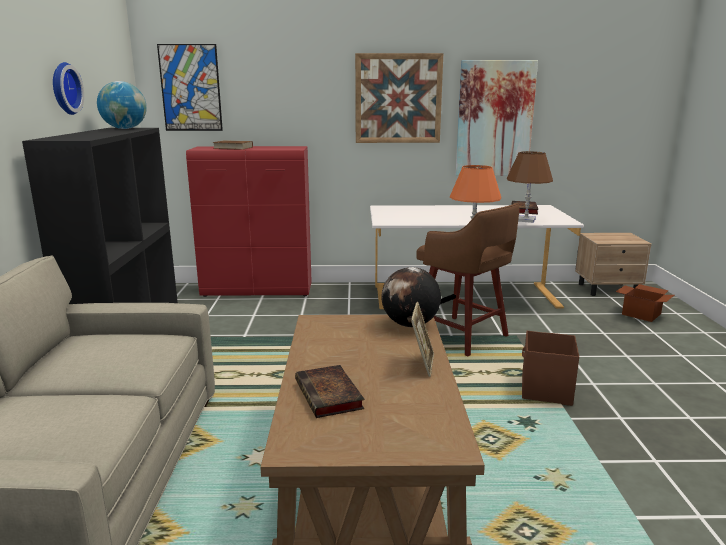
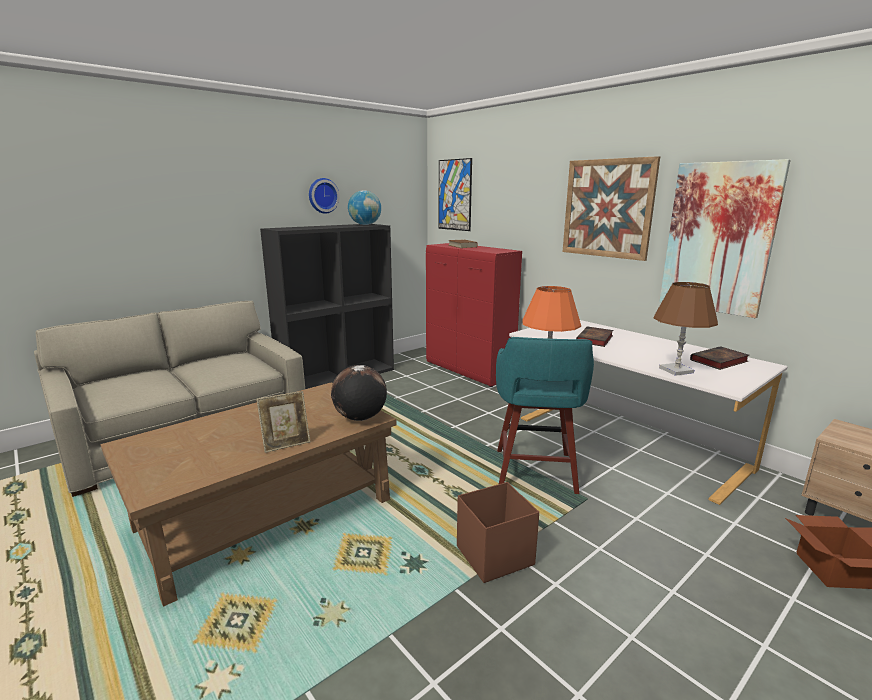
camera: 50 degrees right, 0 degrees up
(330, 396) = (205, 432): book -> book (595, 339)
(463, 337) = (535, 472): brown stool -> turquoise stool

